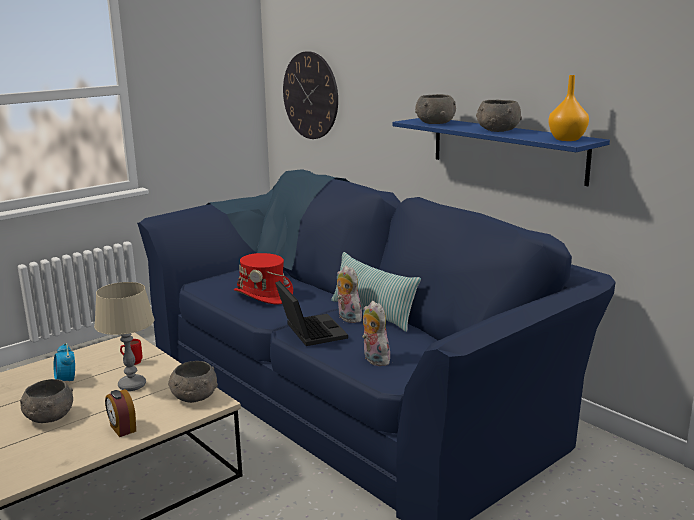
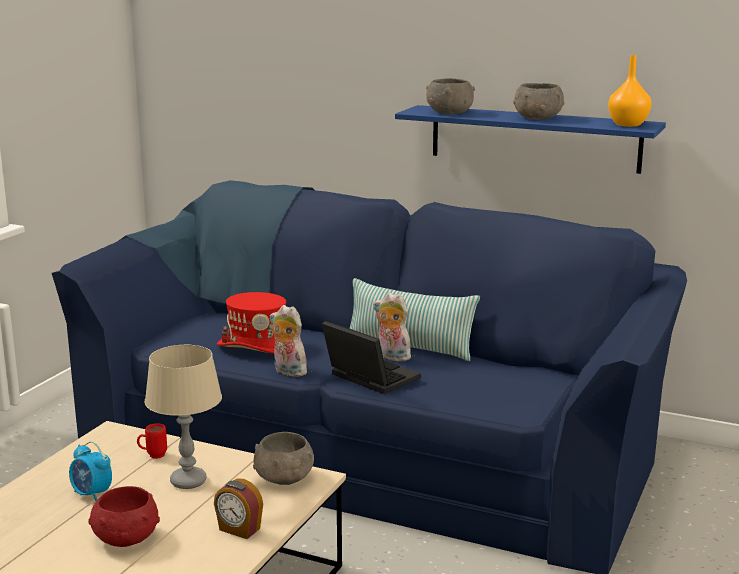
camera: 25 degrees left, 0 degrees up
(49, 417) = (126, 539): grey bowl -> red bowl
(310, 95) = (223, 82): wall clock -> none
(374, 360) = (472, 395): plush toy -> plush toy (287, 372)

